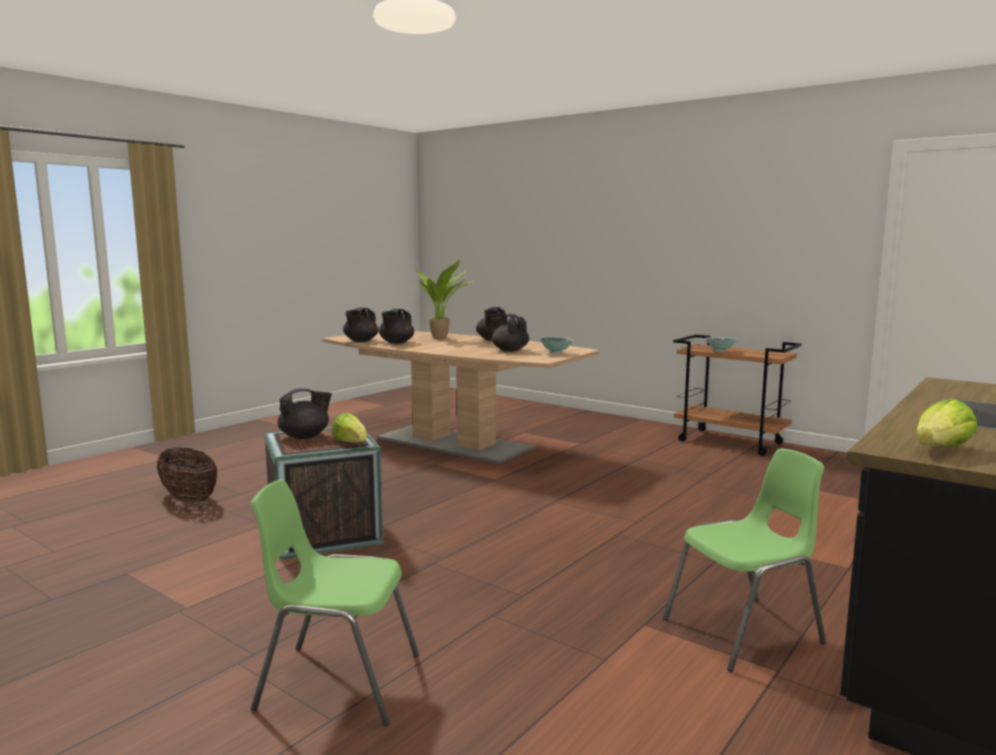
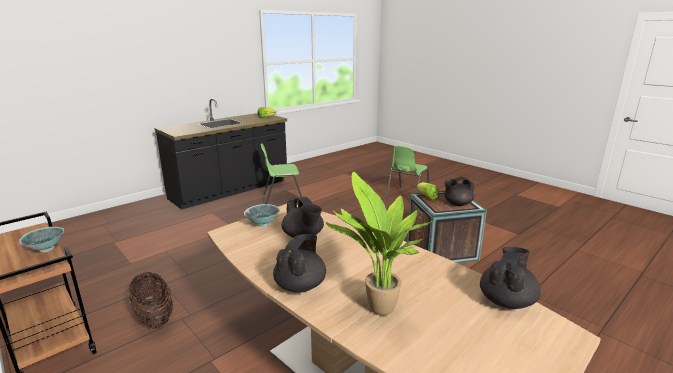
camera: 170 degrees left, 10 degrees up
(189, 499) = (562, 290): basket -> basket (154, 317)
(337, 682) = (406, 196): green chair -> green chair turned 105 degrees clockwise
(396, 343) = (444, 284): black teapot -> none

